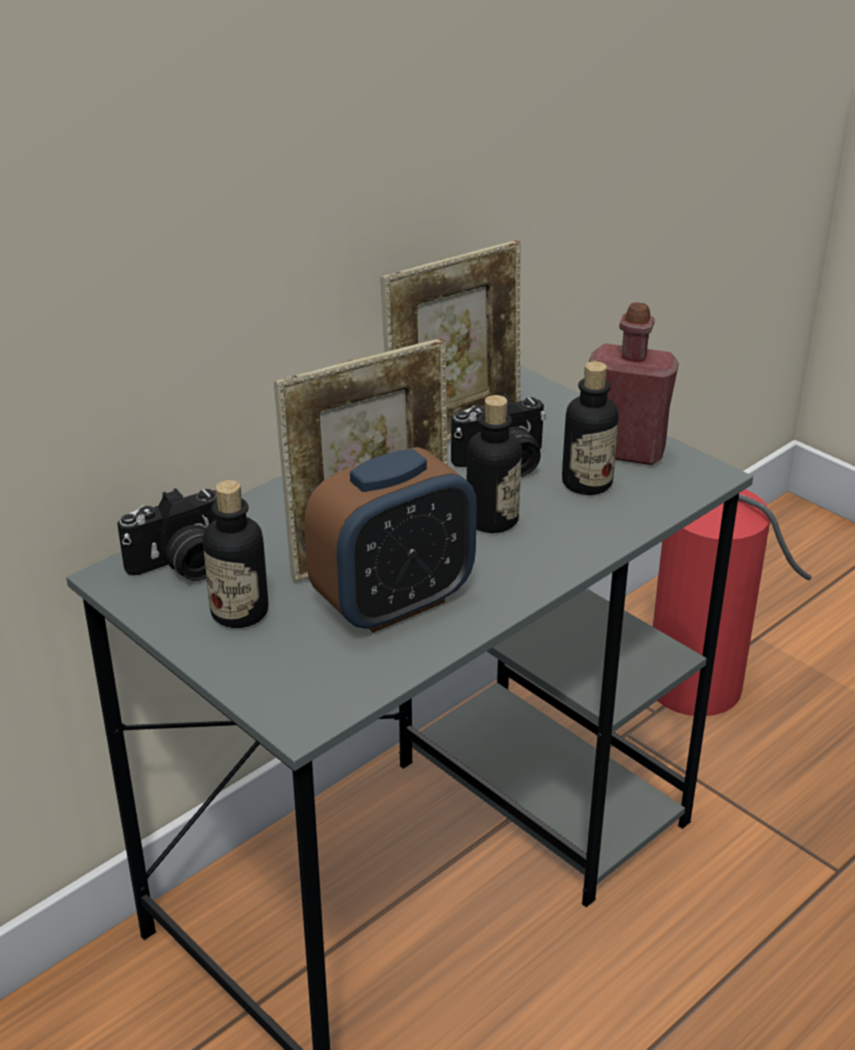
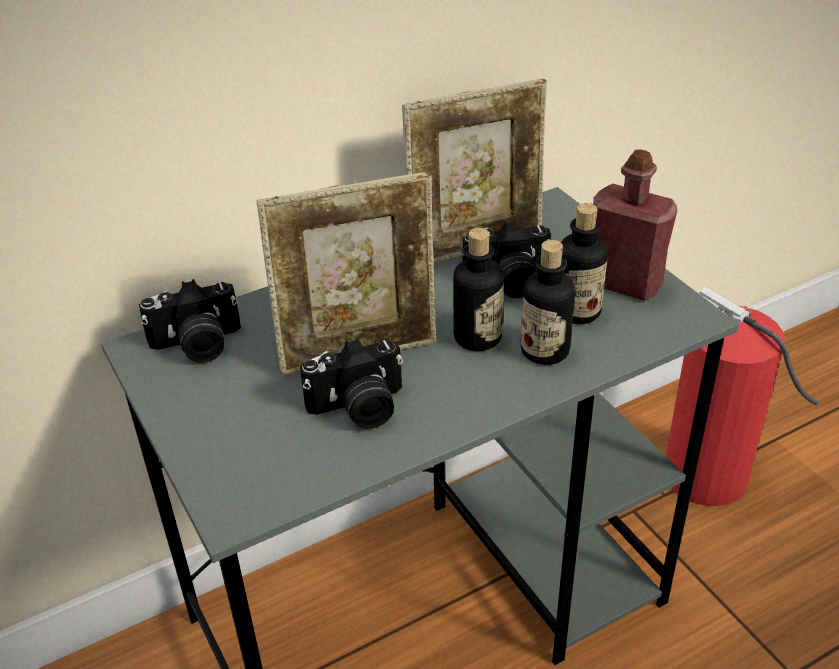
camera: 15 degrees right, 5 degrees up
(239, 612) = (225, 398): bottle -> bottle (545, 350)
(393, 603) = (359, 408): alarm clock -> camera

